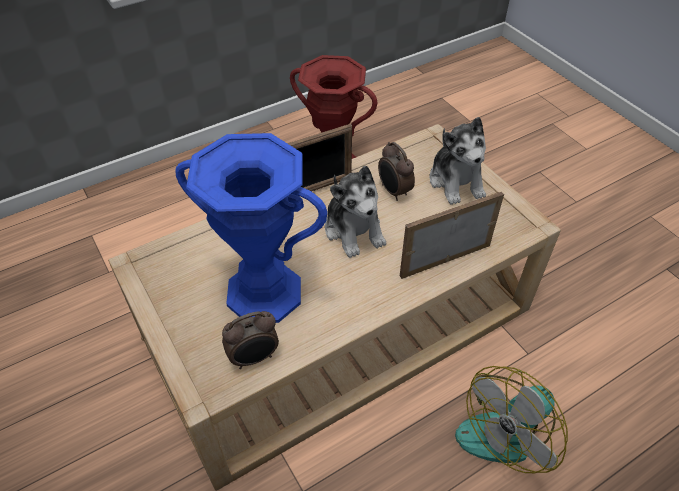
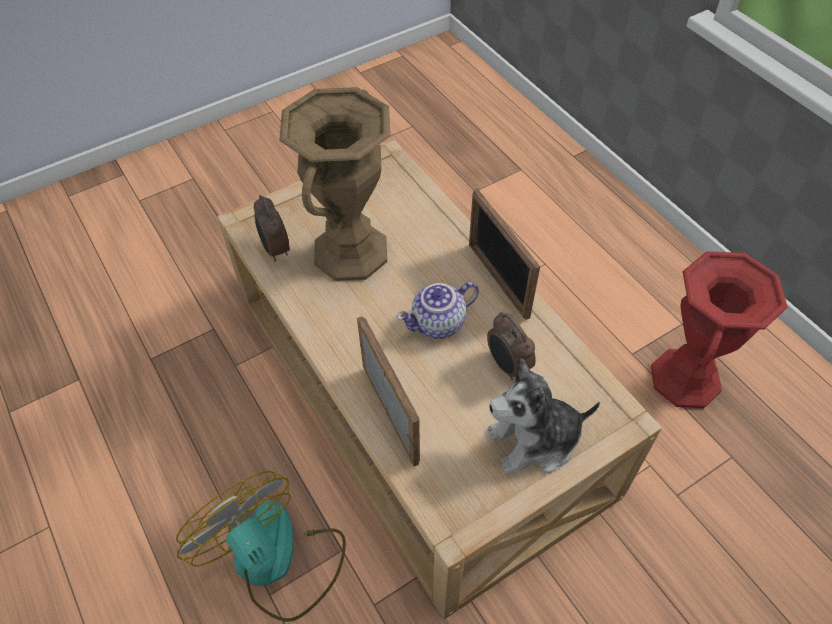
camera: 90 degrees right, 5 degrees up
(264, 293) = (350, 252): blue vase -> brown vase
(354, 230) = (438, 324): plush toy -> teapot
(393, 191) = (507, 366): alarm clock -> alarm clock turned 90 degrees counterclockwise

